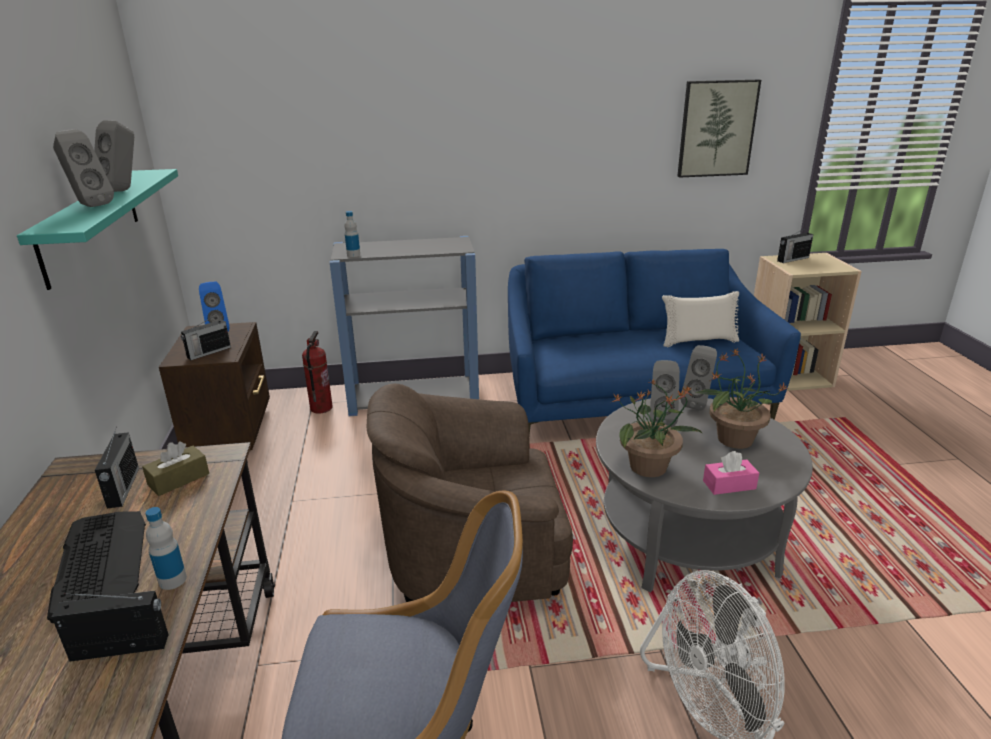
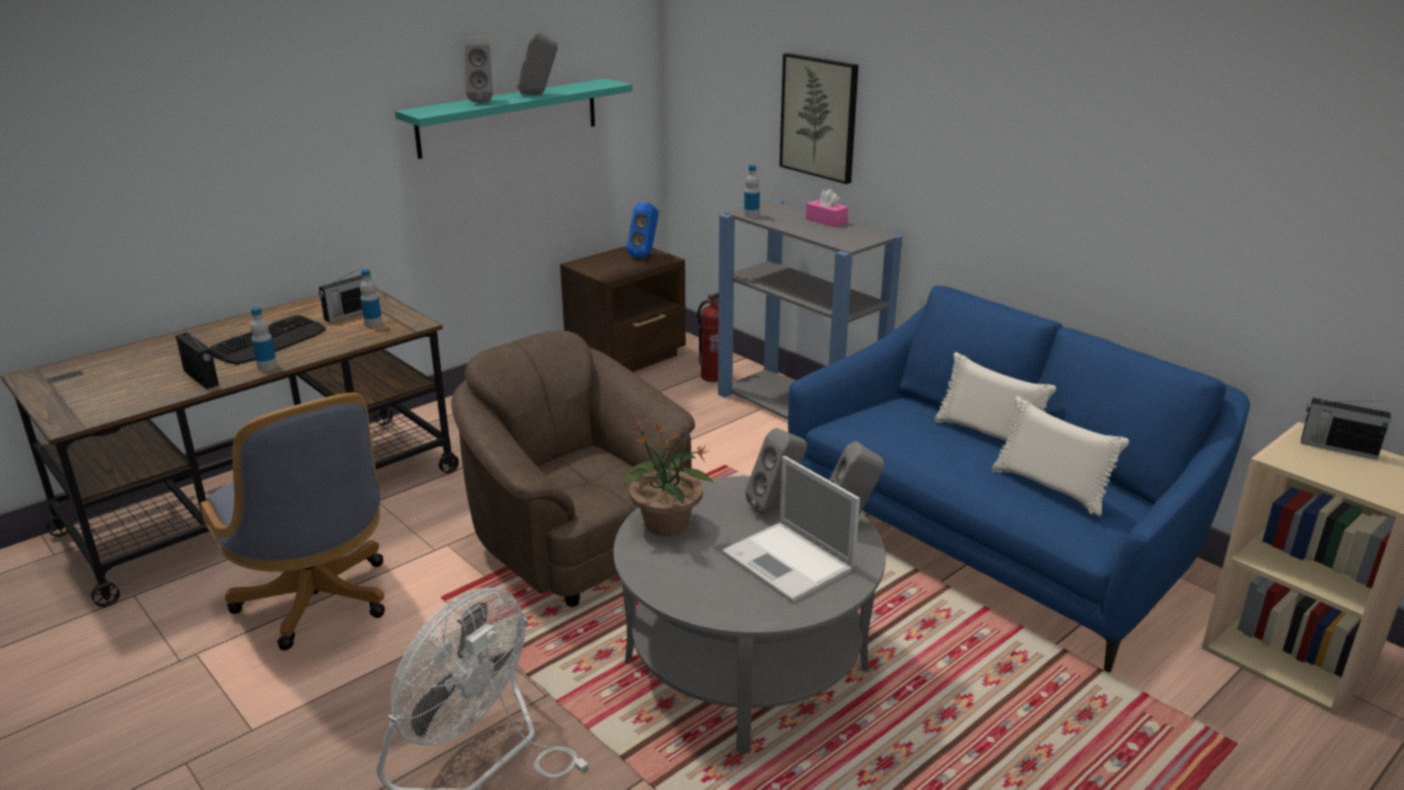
camera: 55 degrees right, 0 degrees up
(178, 479) = (373, 324): brown tissue box -> bottle
(208, 352) = (604, 268): radio -> none
(623, 334) = (988, 435): none -> white pillow
(716, 129) = (1275, 178): picture -> picture (819, 117)
(729, 485) = (682, 580): pink tissue box -> pink tissue box (826, 221)
(733, 439) = (789, 562): potted plant -> laptop

